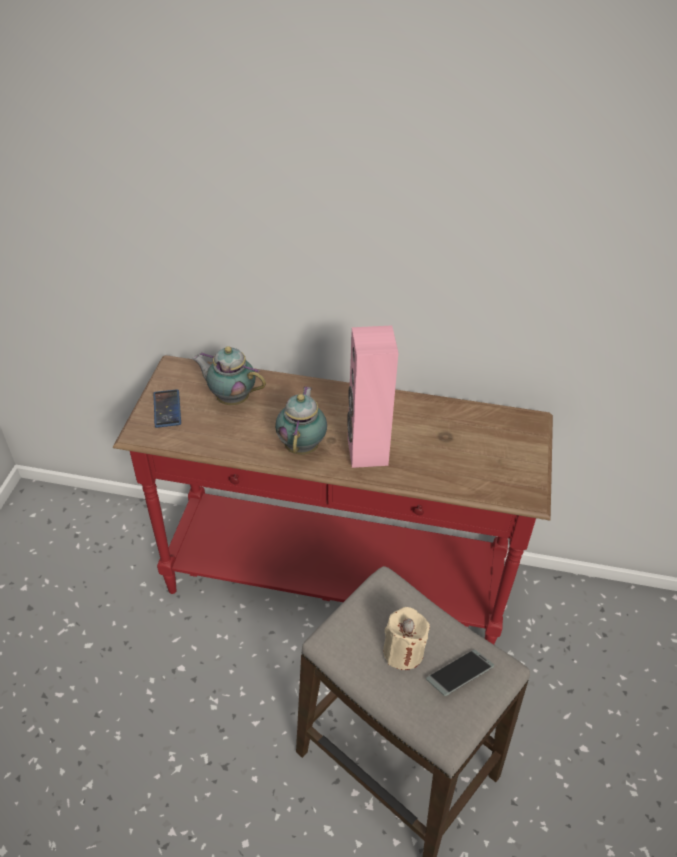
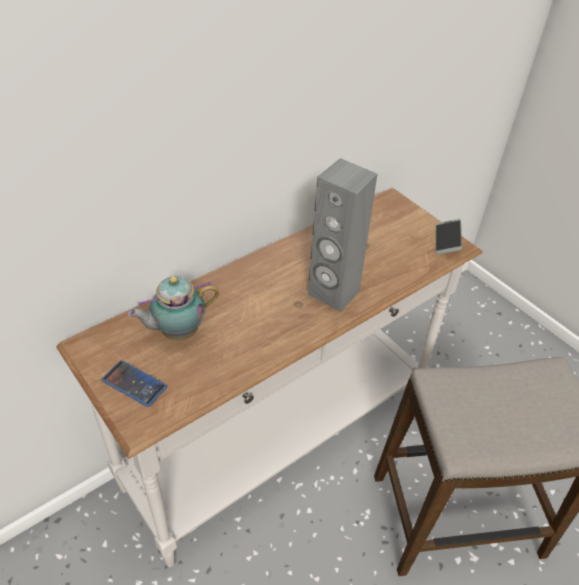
camera: 50 degrees left, 0 degrees up
(302, 445) = (285, 324): teapot -> none
(334, 585) = (281, 442): red console table -> white console table
(366, 452) = (333, 293): pink speaker -> grey speaker
(403, 651) = (502, 412): beige candle -> none
(459, 675) = (545, 395): phone -> phone (447, 240)

